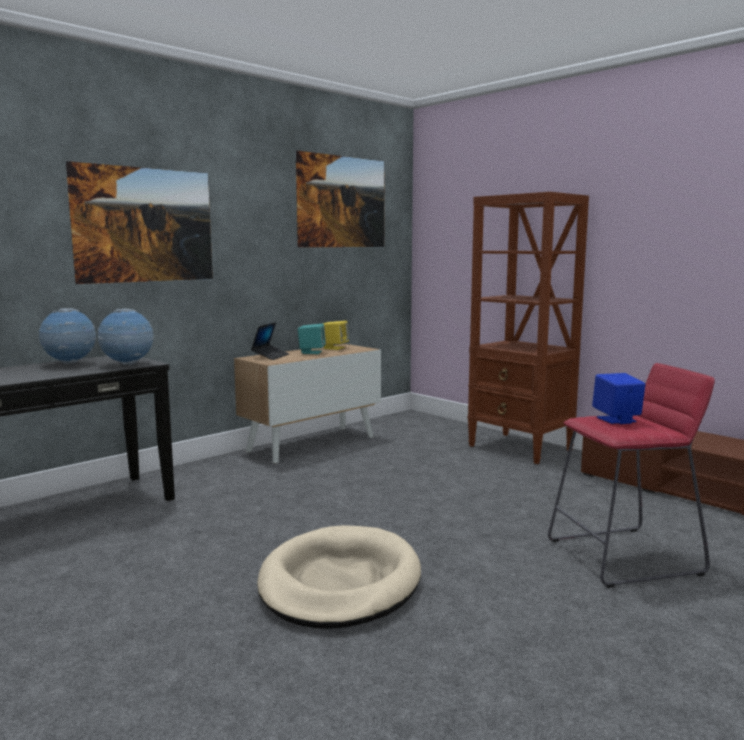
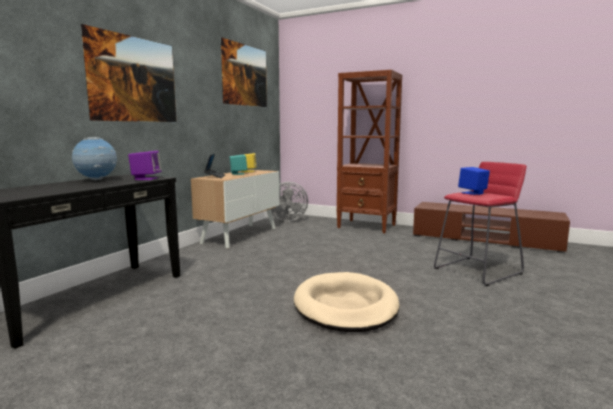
camera: 20 degrees left, 0 degrees up
(127, 365) = (146, 179): globe -> purple speaker
(403, 424) = (286, 220): none -> grey fan

